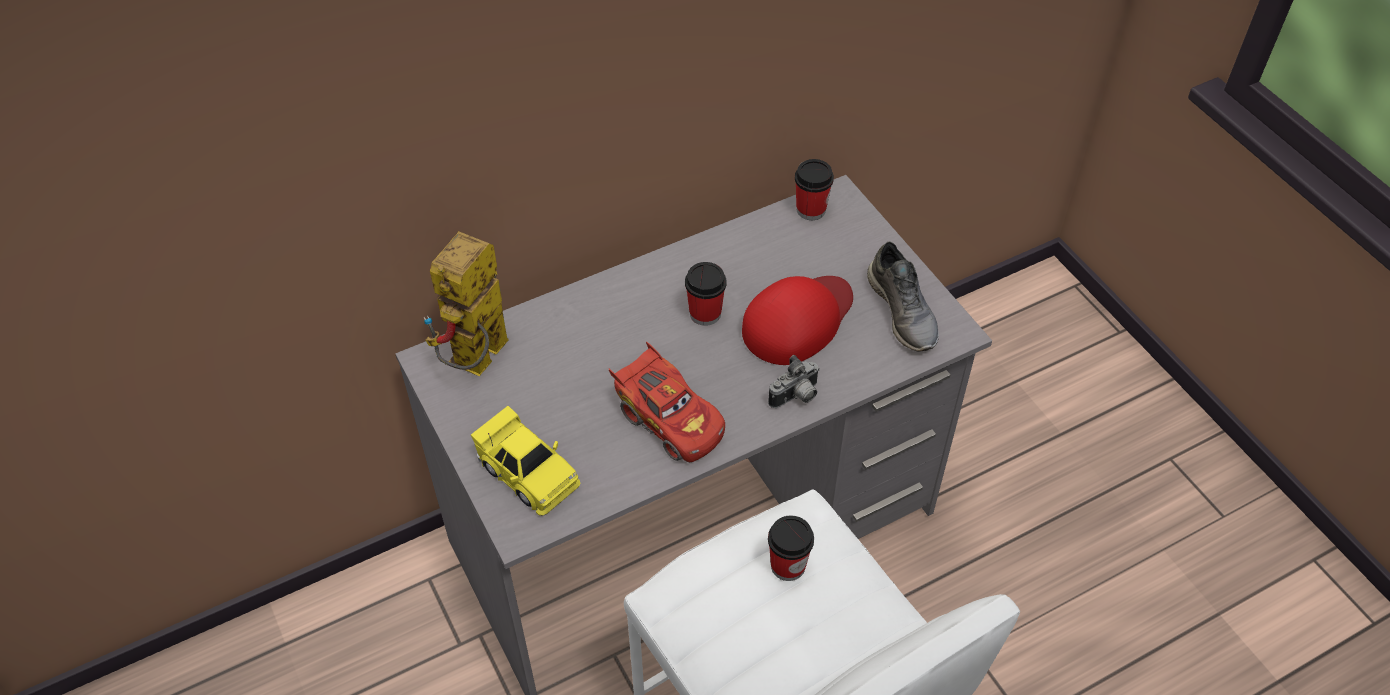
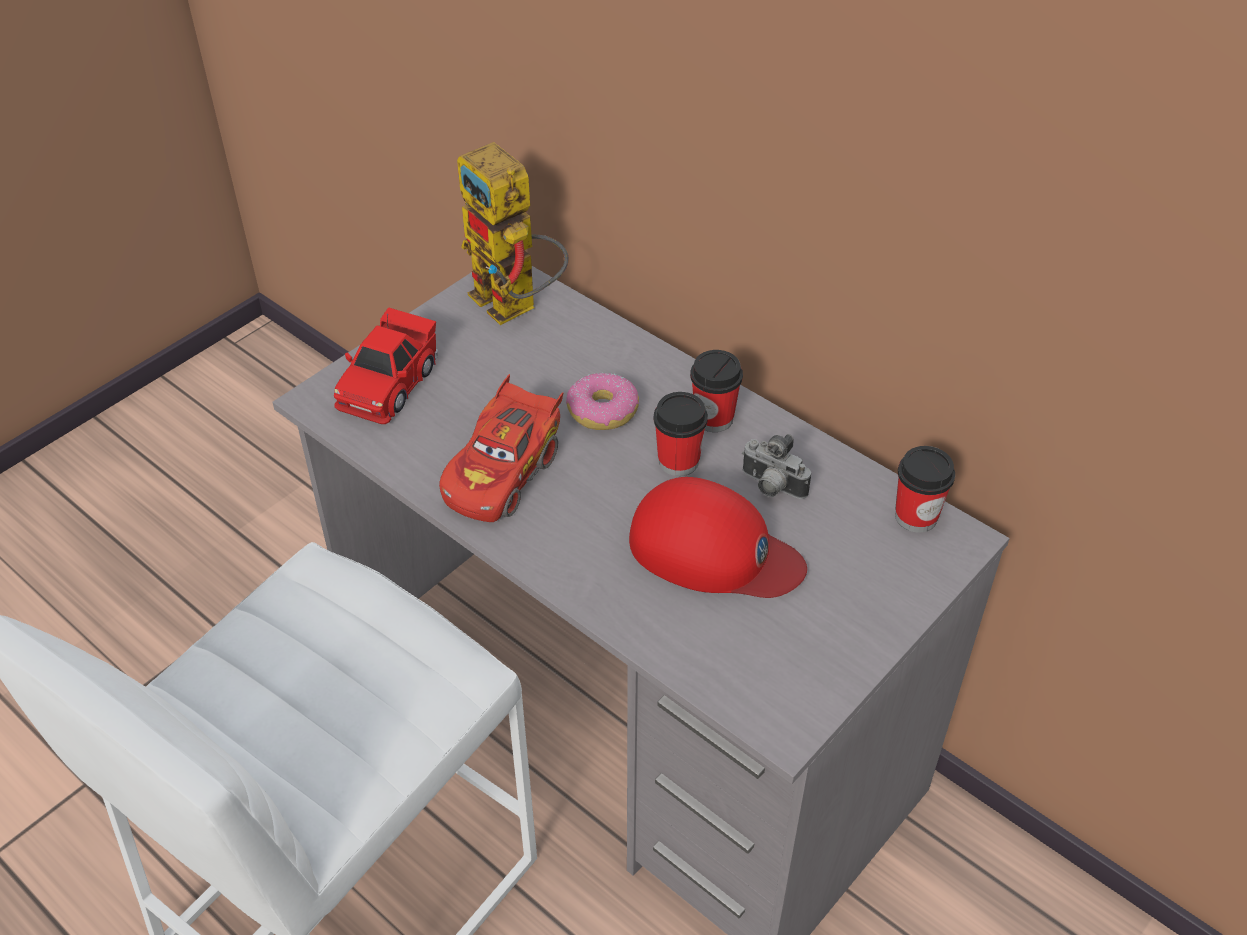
camera: 70 degrees right, 5 degrees down
(477, 364) = (516, 306): toy robot -> toy robot turned 135 degrees counterclockwise
(528, 473) = (389, 384): yellow toy car -> red toy car
(631, 341) = (603, 411): none -> donut
(788, 565) = (376, 663): cup -> cup (713, 418)
(796, 397) = (587, 579): camera -> camera (771, 487)
(903, 311) = (790, 658): grey shoe -> none

